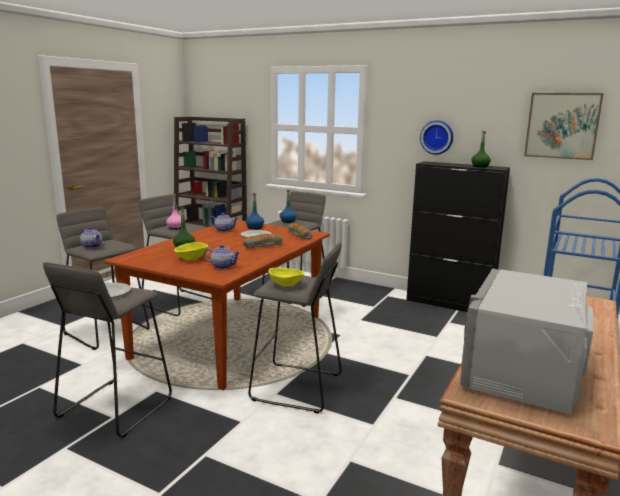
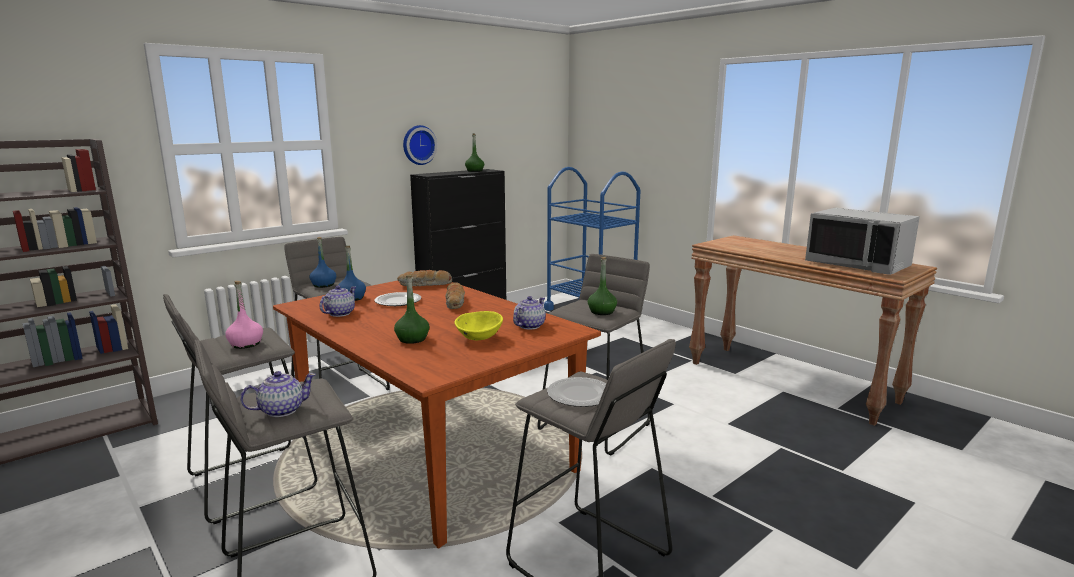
camera: 70 degrees left, 0 degrees up
(286, 285) = (602, 312): yellow bowl -> green bottle
(562, 126) = (517, 125): picture -> none

